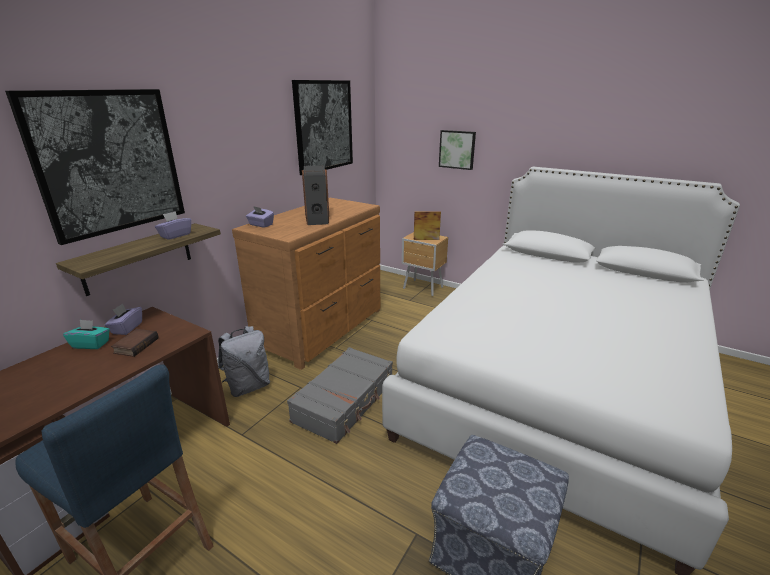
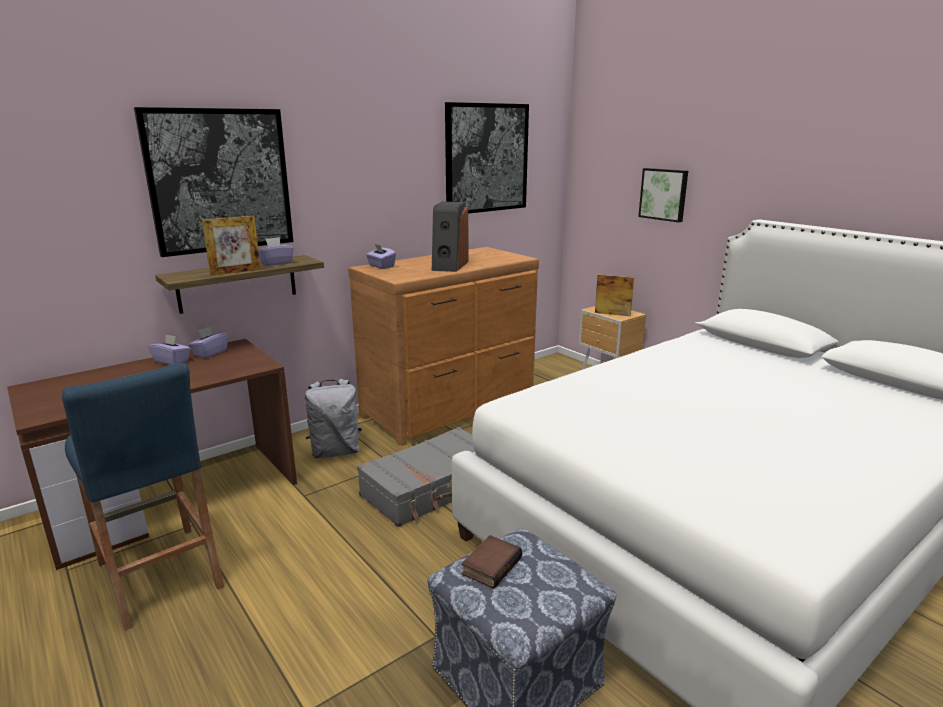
camera: 20 degrees right, 5 degrees down
(91, 344) = (172, 361): turquoise tissue box -> purple tissue box
(136, 345) = (208, 368): book -> book (490, 565)
(143, 250) = (235, 272): none -> picture frame

